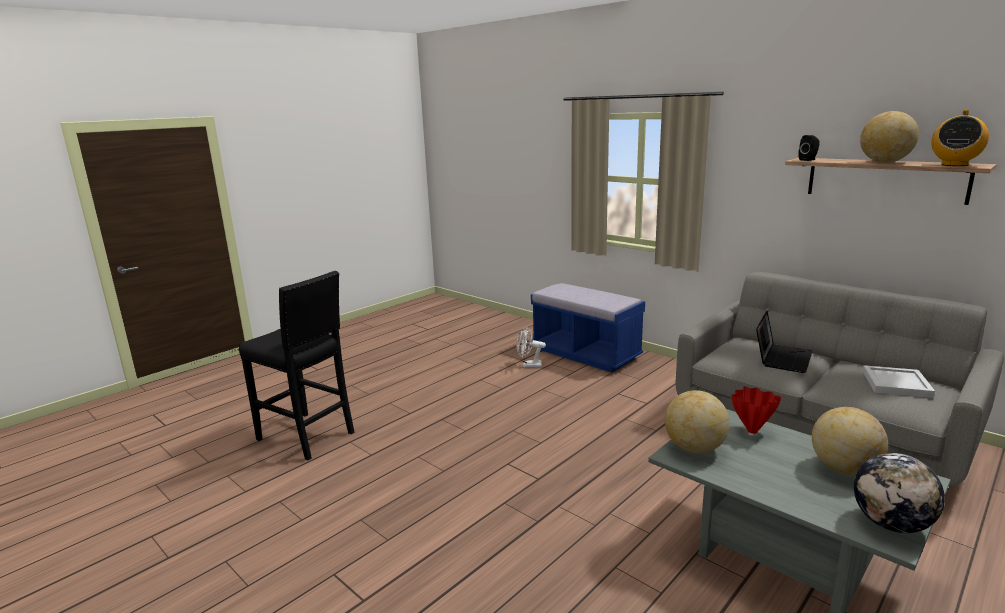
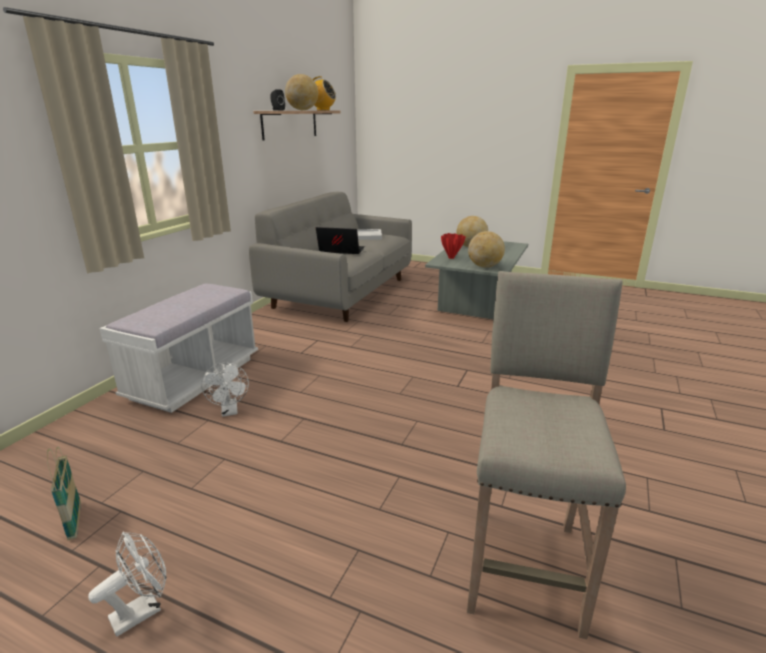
camera: 110 degrees left, 5 degrees up
(307, 436) = (524, 563): black stool -> beige stool
(388, 352) = (143, 610): none -> white fan
(454, 337) = (75, 521): none -> basket
(586, 354) = (194, 378): blue bench -> white bench
(891, 524) = (506, 244): globe -> none

